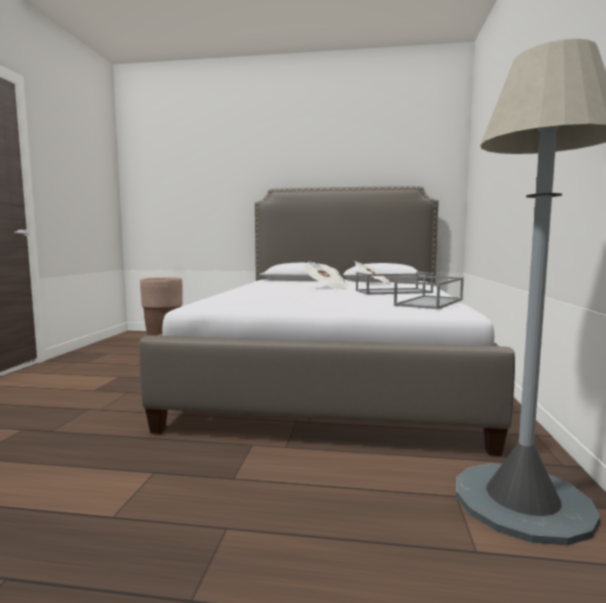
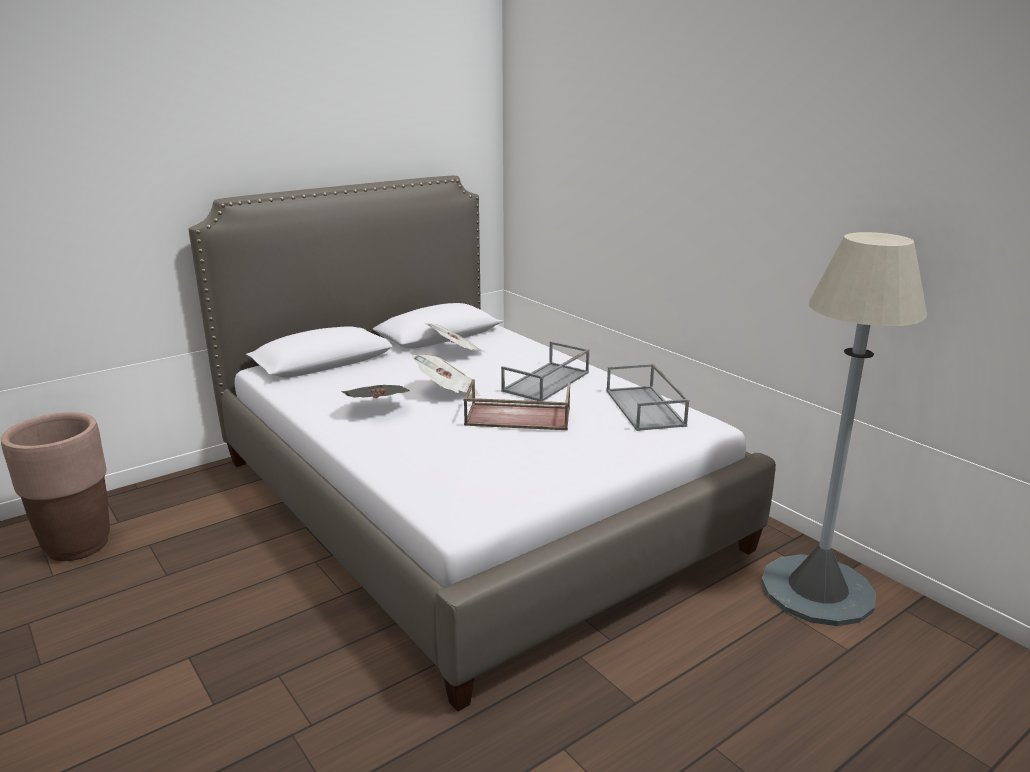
camera: 45 degrees left, 15 degrees up
(277, 287) = (377, 409): none -> newspaper
(333, 294) = (517, 417): none -> brown tray

